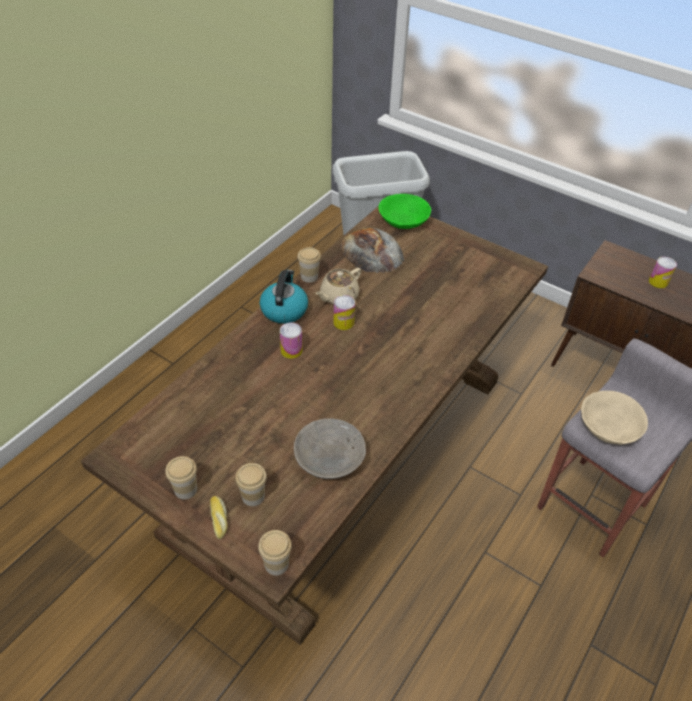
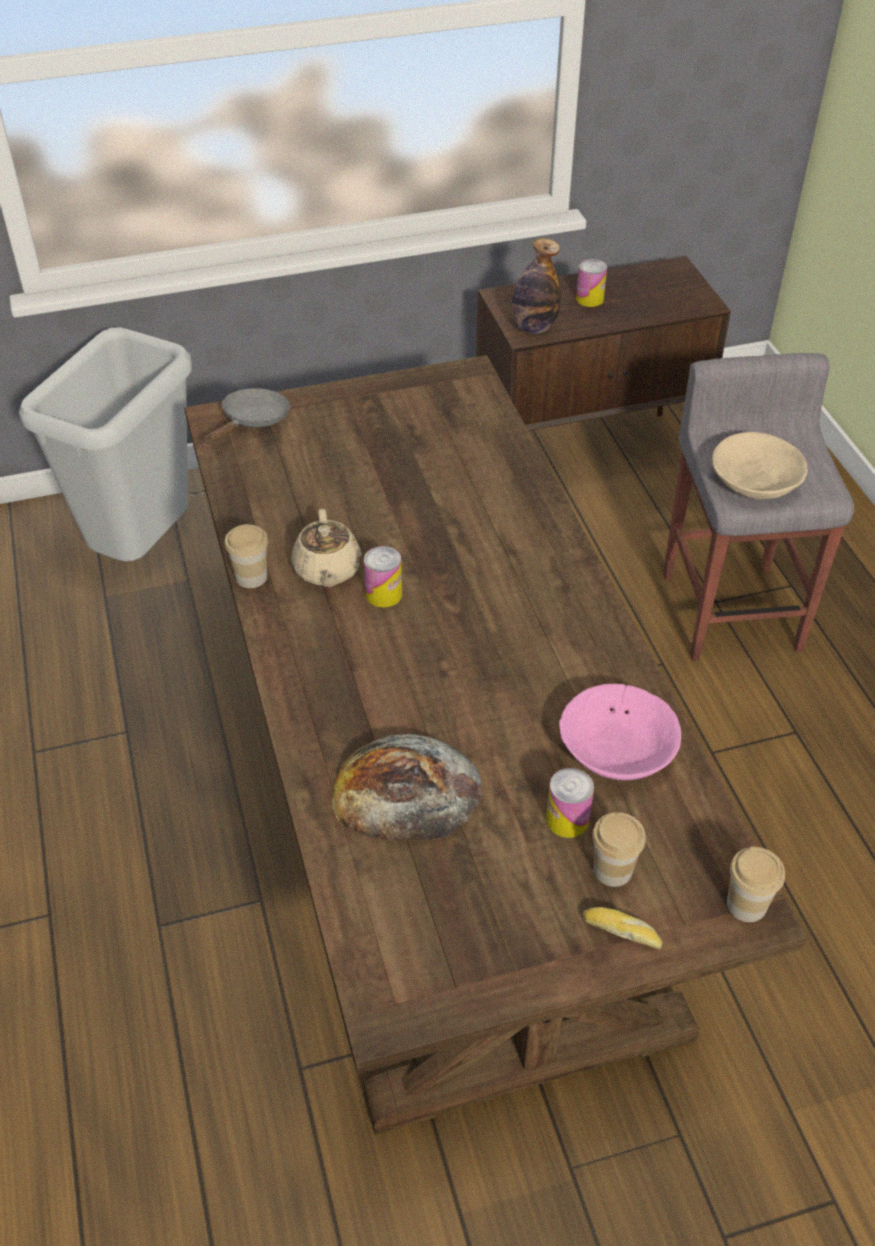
camera: 50 degrees left, 0 degrees up
(185, 489) = (535, 945): cup -> none
(284, 309) = (288, 641): kettle -> none
(291, 350) = (380, 679): can -> can (567, 819)
(329, 460) = (618, 751): grey bowl -> pink bowl
(371, 252) = (277, 486): bread -> bread (405, 790)
(403, 221) = (252, 421): green bowl -> grey frying pan
(604, 274) = (533, 327): none -> bottle

